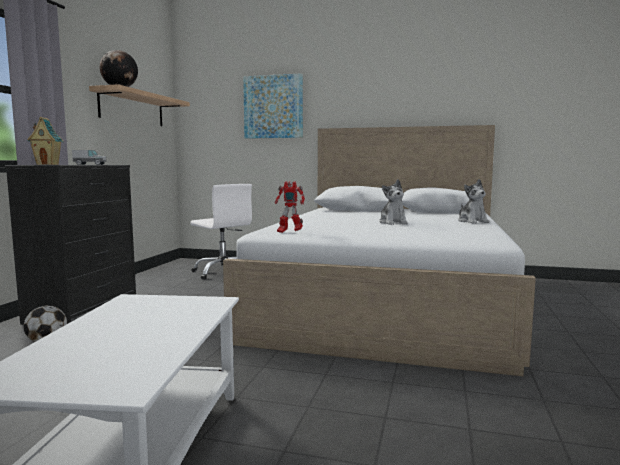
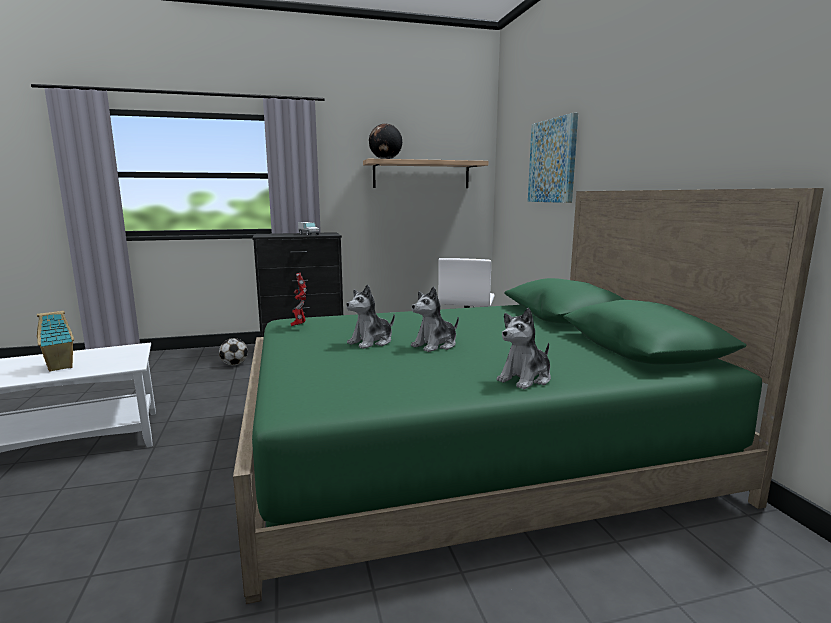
camera: 60 degrees right, 5 degrees up
(48, 164) = (279, 234): toy house -> toy house (61, 367)
(367, 227) = (371, 342): none -> plush toy
(387, 302) = (469, 451): white bed -> green bed

